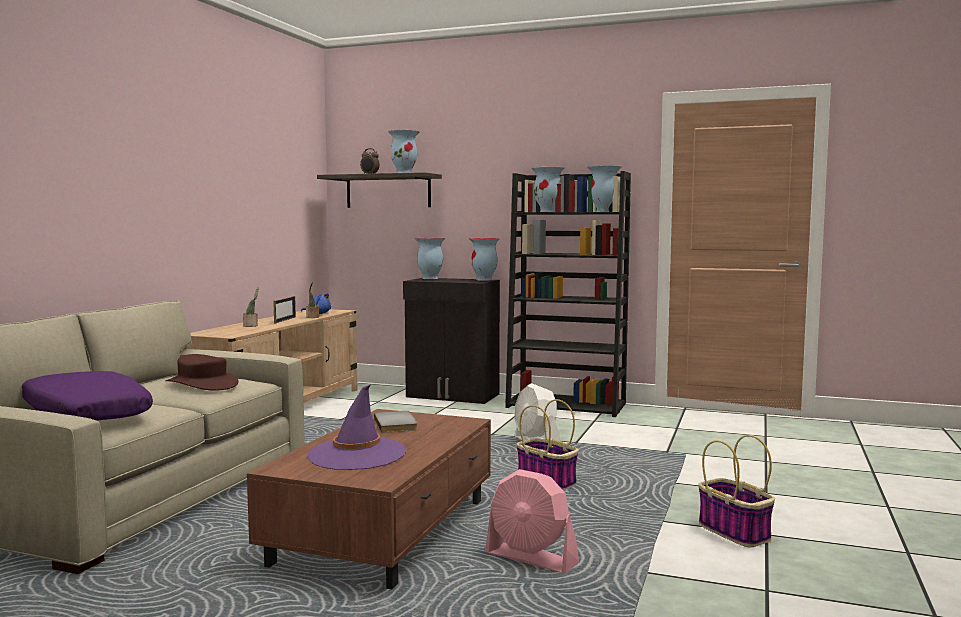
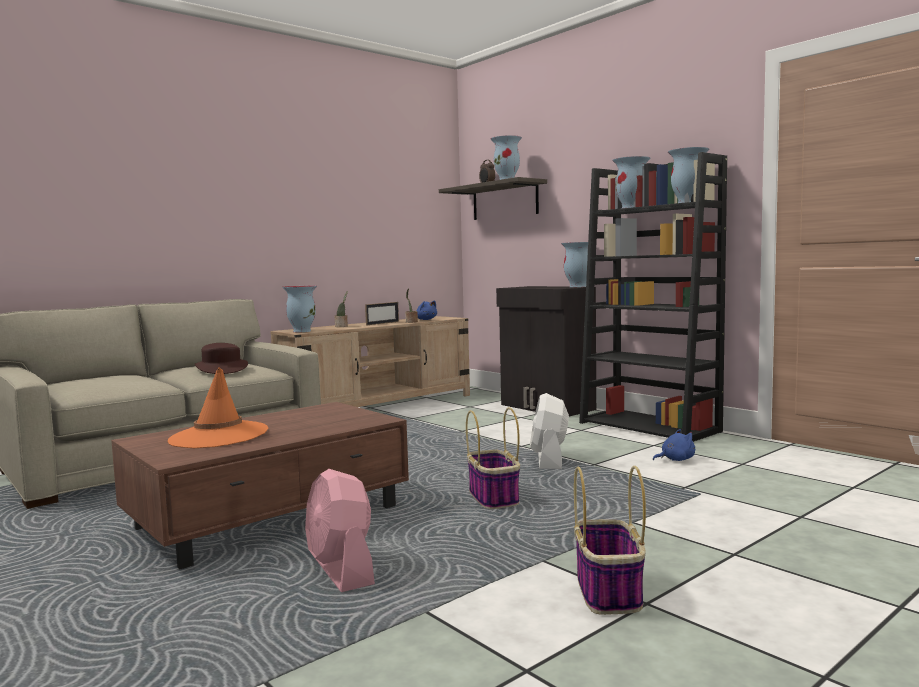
camera: 30 degrees right, 0 degrees up
(85, 414) = (93, 383): purple pillow -> none
(357, 454) = (219, 436): purple hat -> orange hat
(397, 424) = (316, 415): grey book -> none
(429, 278) = (531, 286): vase -> vase (301, 331)
(628, 430) = (675, 459): none -> blue plush toy

